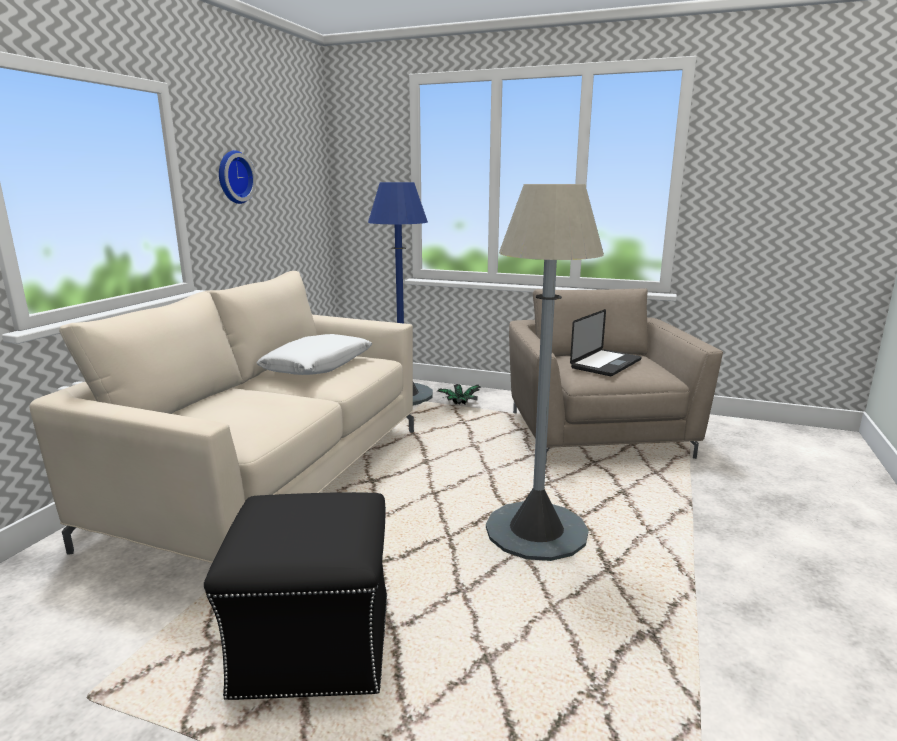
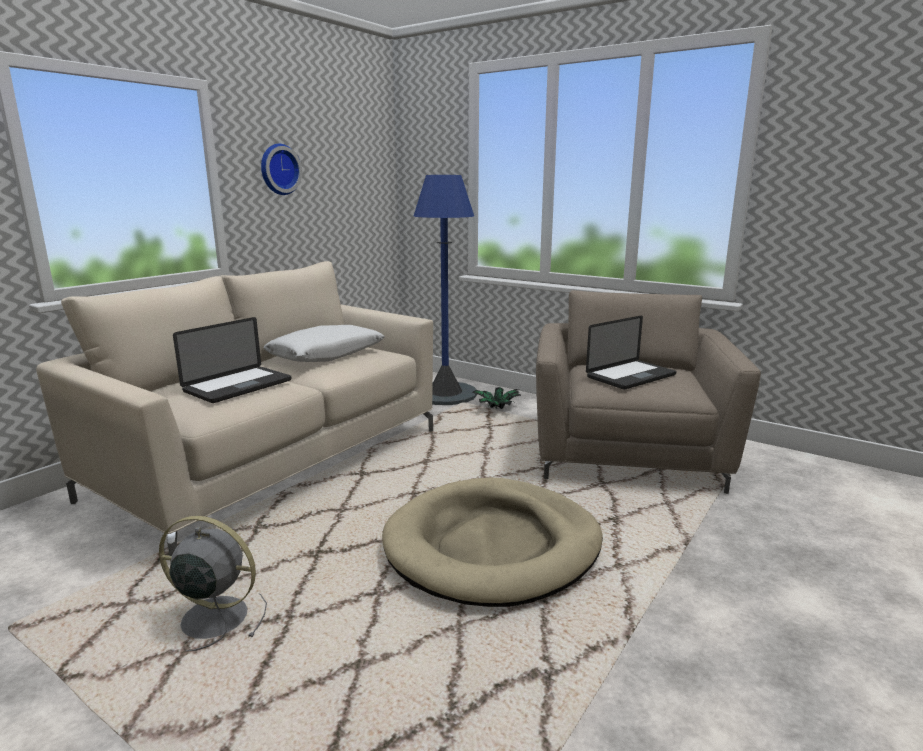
camera: 15 degrees right, 0 degrees up
(258, 405) = (238, 386): none -> laptop
(312, 643) = (211, 617): black ottoman -> grey fan
(536, 531) = (493, 546): grey floor lamp -> beige dog bed

